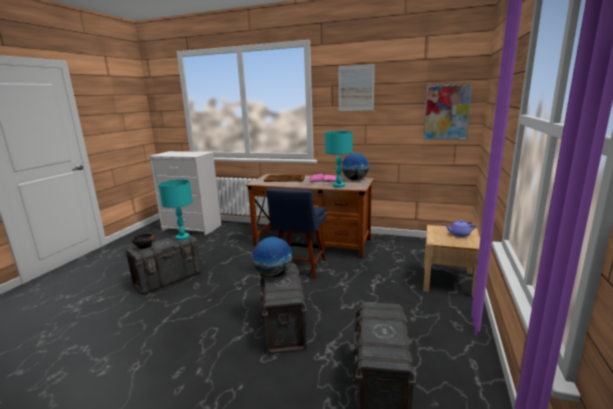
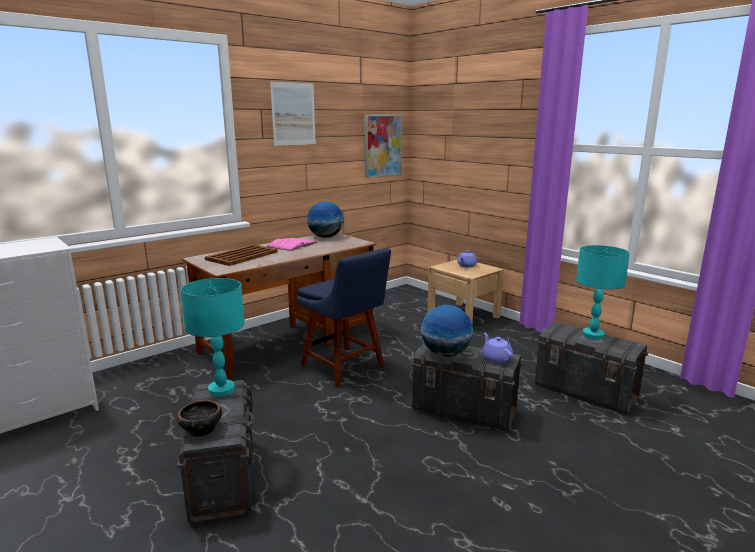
camera: 60 degrees left, 0 degrees up
(283, 294) = (496, 358): none -> purple teapot
(338, 186) = (336, 246): turquoise table lamp -> turquoise table lamp (592, 335)

